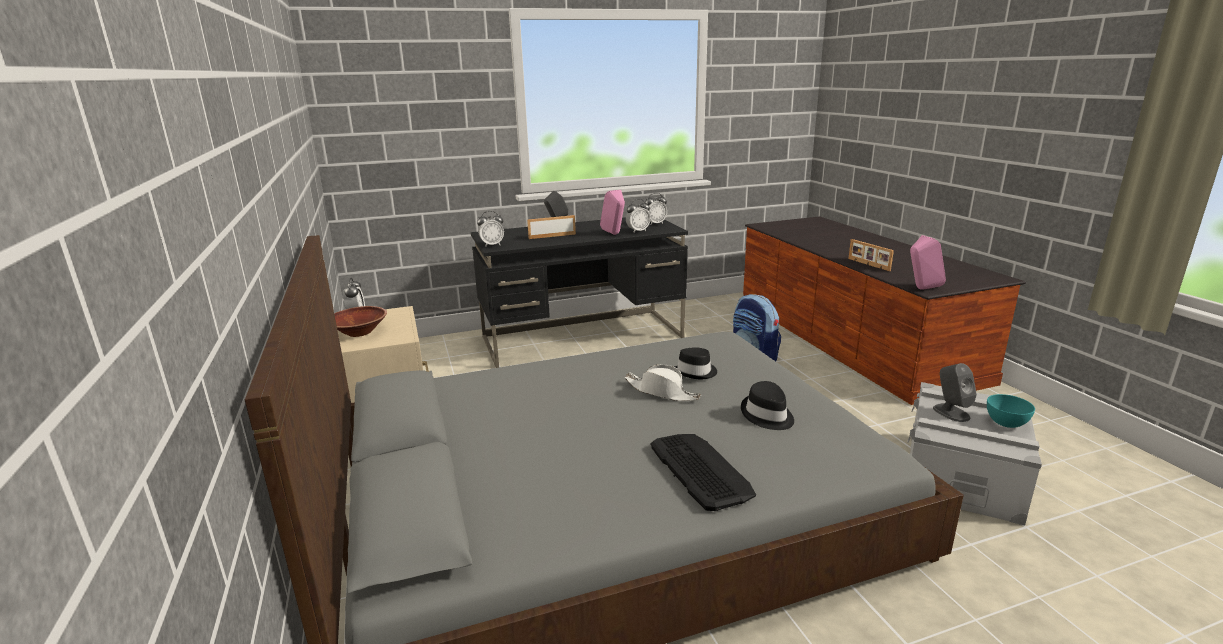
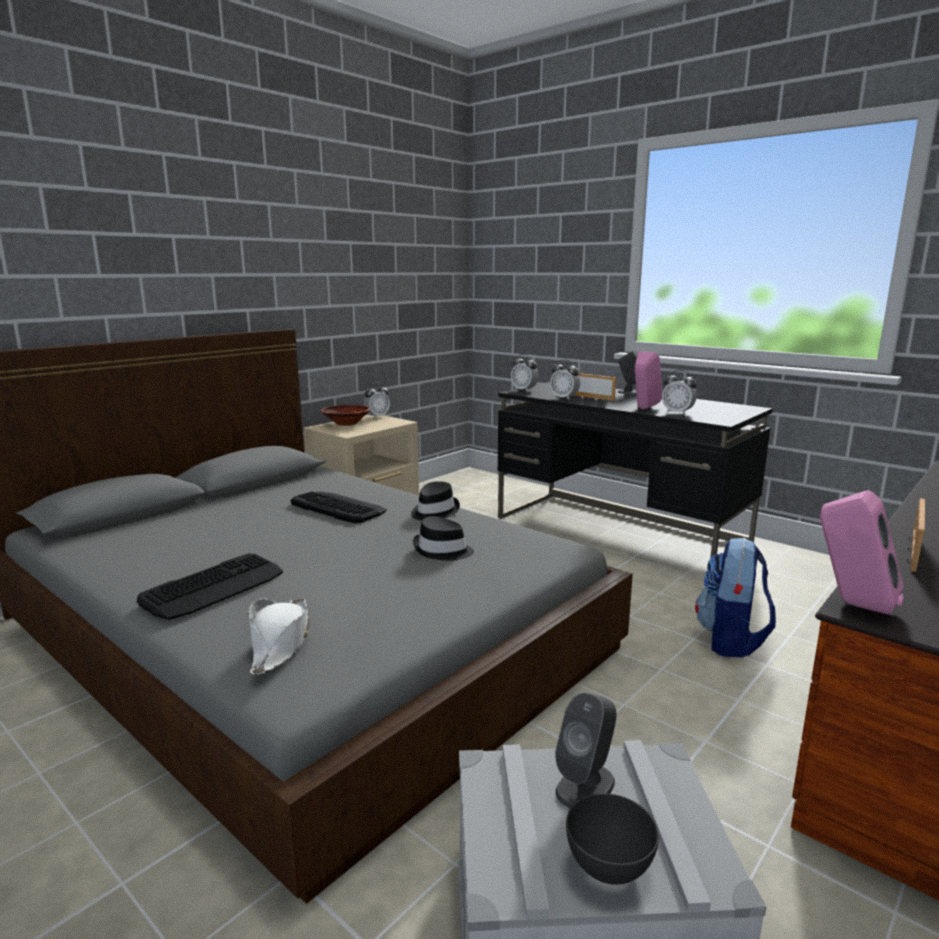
camera: 60 degrees right, 5 degrees down
(553, 393) = (337, 507): none -> keyboard
(655, 223) = (728, 413): alarm clock -> alarm clock (564, 398)
(662, 392) = (377, 545): white hat -> white hat (280, 643)
(767, 415) = (352, 599): black hat -> black hat (434, 511)
(1006, 423) = (608, 866): turquoise bowl -> grey bowl

